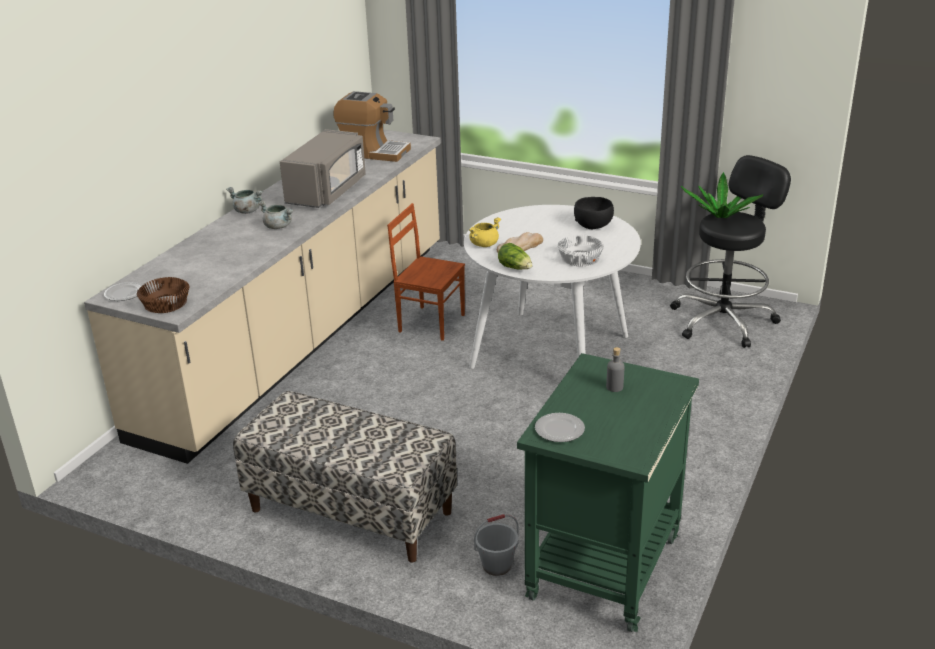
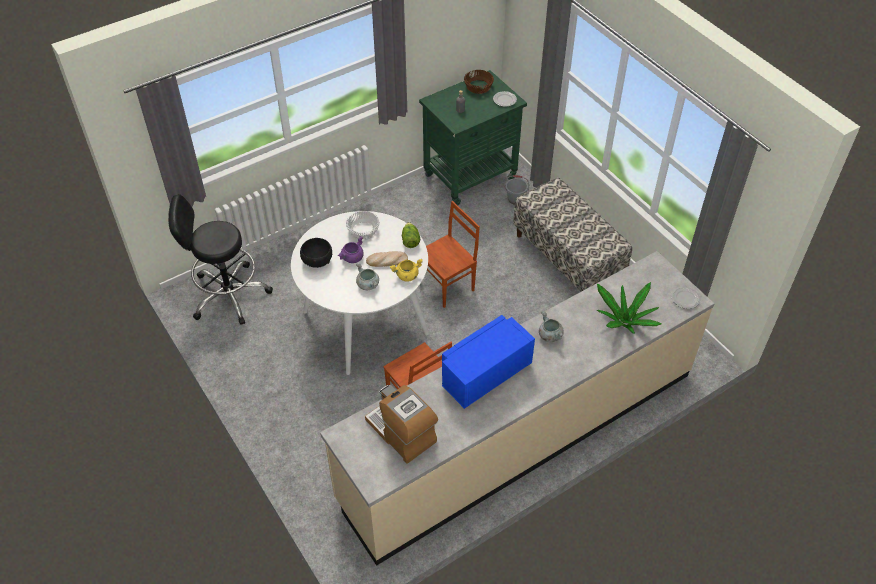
camera: 150 degrees left, 20 degrees up
(167, 304) = (659, 274): brown bowl -> brown bowl (478, 86)
(247, 211) = (564, 374): grey cooking pot -> grey cooking pot (368, 285)
(327, 191) = (485, 374): grey microwave -> blue microwave
(492, 417) = (447, 286): none -> brown chair
(560, 238) = (352, 258): none -> purple cooking pot
(721, 216) = (211, 247): potted plant -> potted plant (624, 320)

